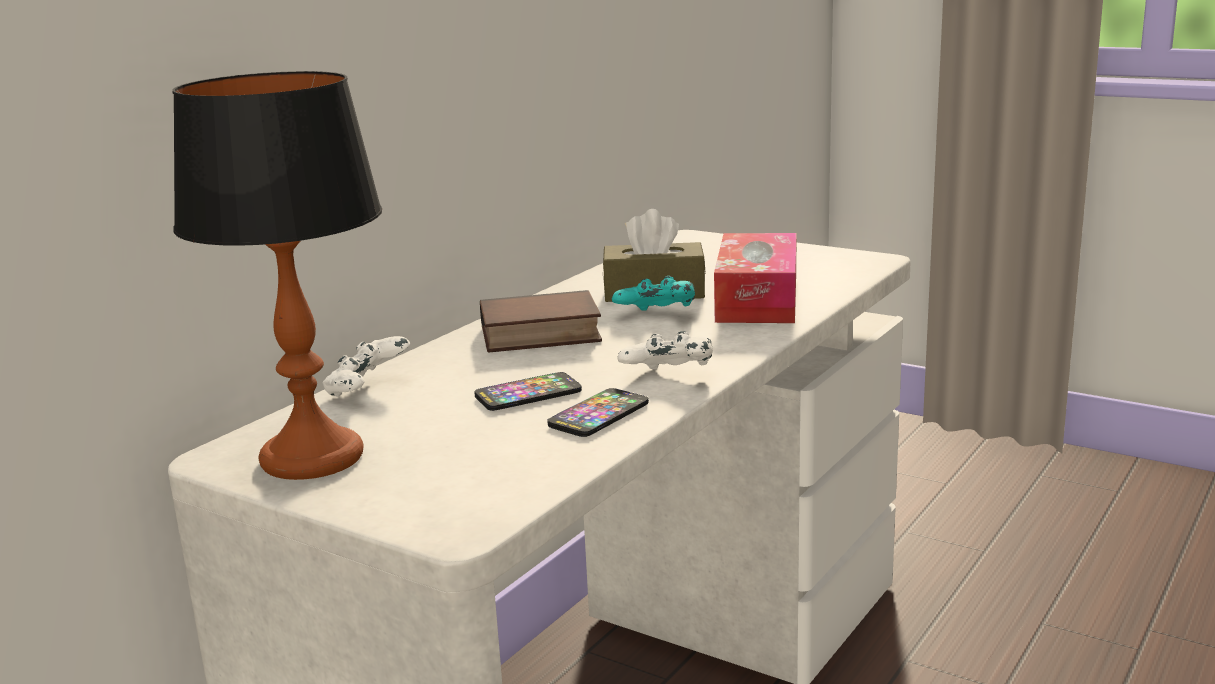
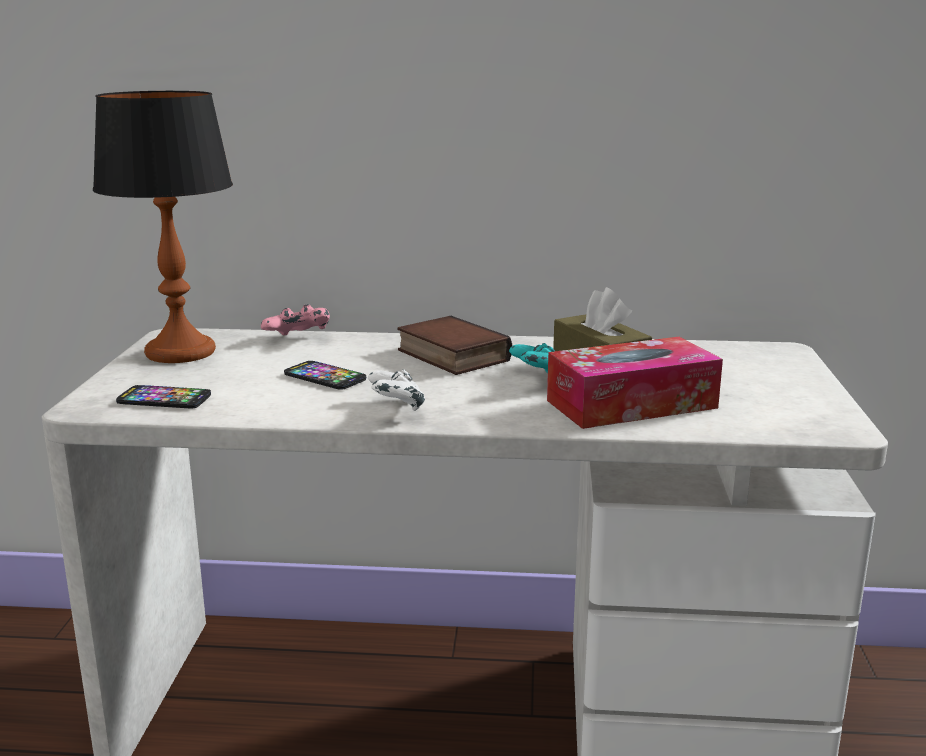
camera: 60 degrees right, 0 degrees up
(367, 390) = (298, 339): white game controller -> pink game controller
(599, 415) = (299, 403): phone -> phone (164, 399)

